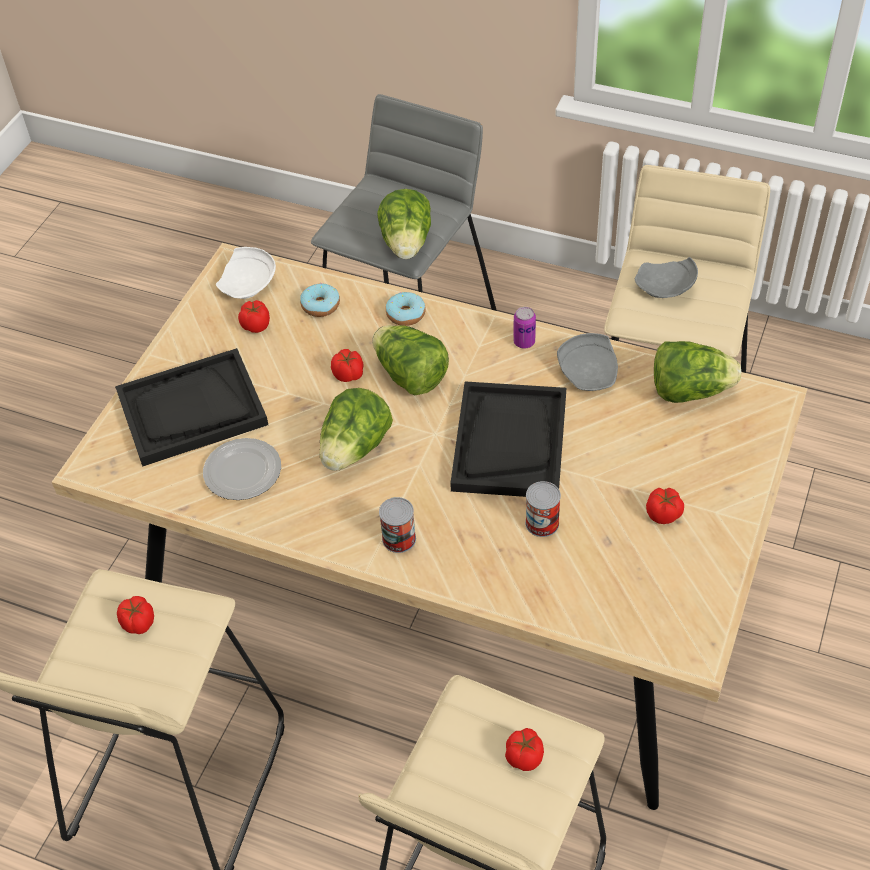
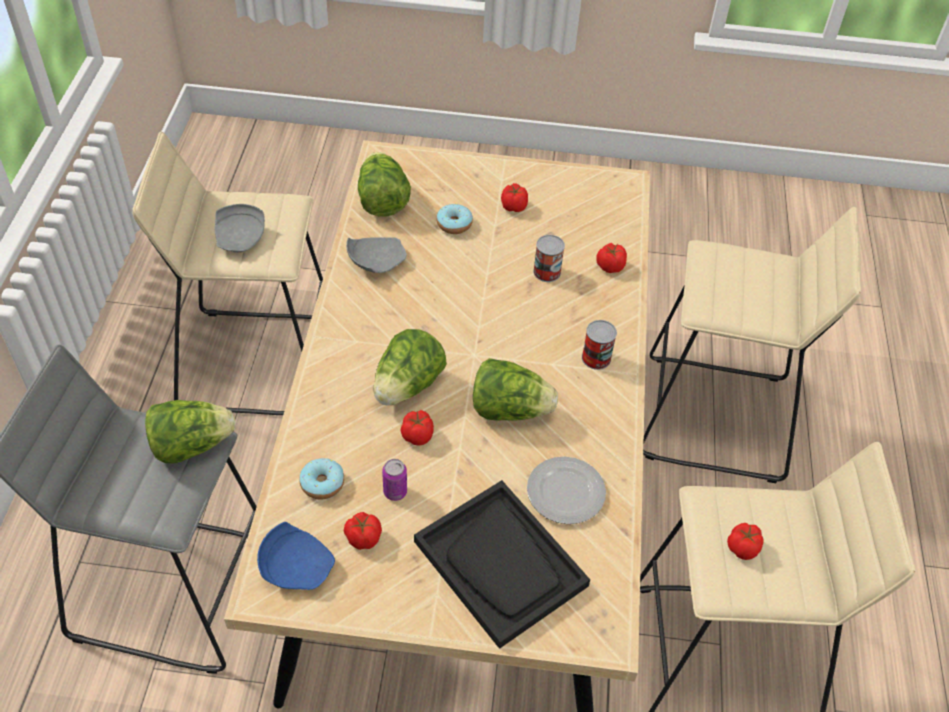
camera: 110 degrees left, 0 degrees up
(248, 284) = (297, 565): white plate -> blue plate
(406, 314) = (323, 405): donut -> donut (454, 224)
(509, 442) = (469, 303): black tray -> none
(524, 342) = (346, 309): can -> can (395, 492)
(524, 756) = (732, 271): tomato -> tomato (609, 266)

